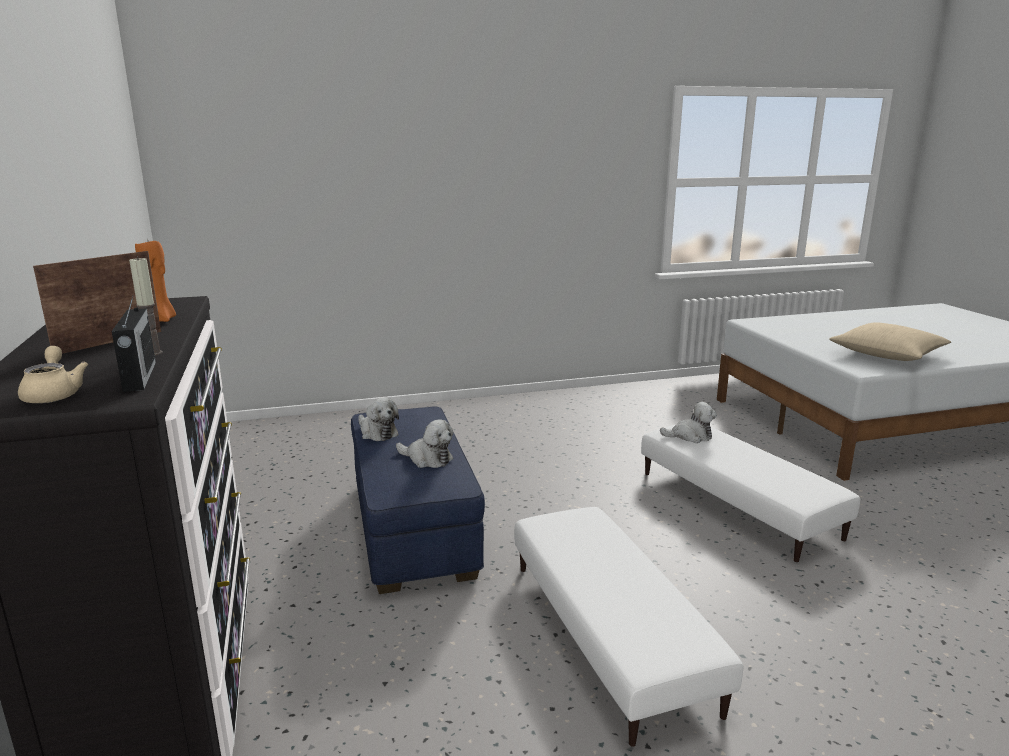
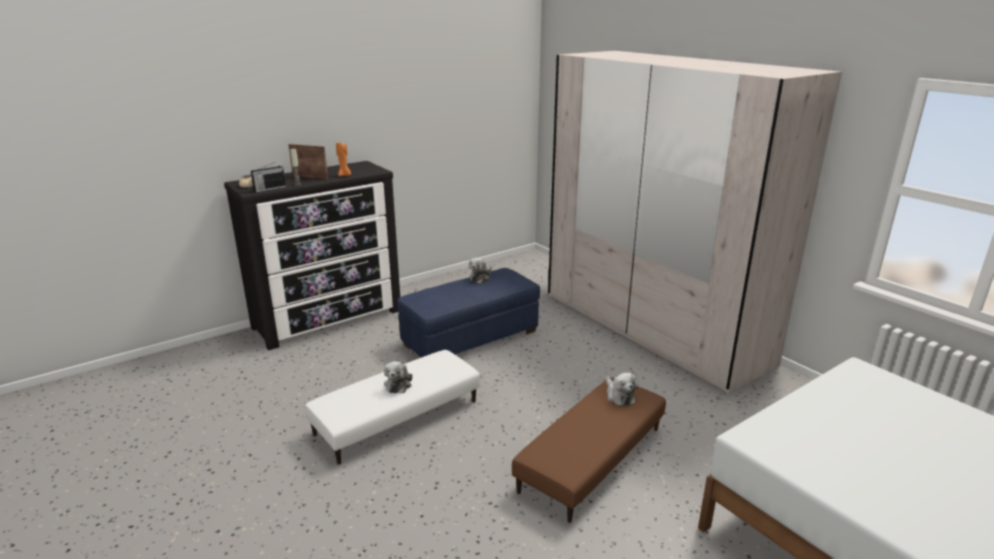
camera: 70 degrees right, 5 degrees up
(427, 459) = (454, 296): plush toy -> plush toy (398, 384)
(491, 414) = (652, 328): none -> beige wardrobe
(736, 504) = (591, 458): white ottoman -> brown ottoman
(887, 354) = (837, 460): beige pillow -> none

